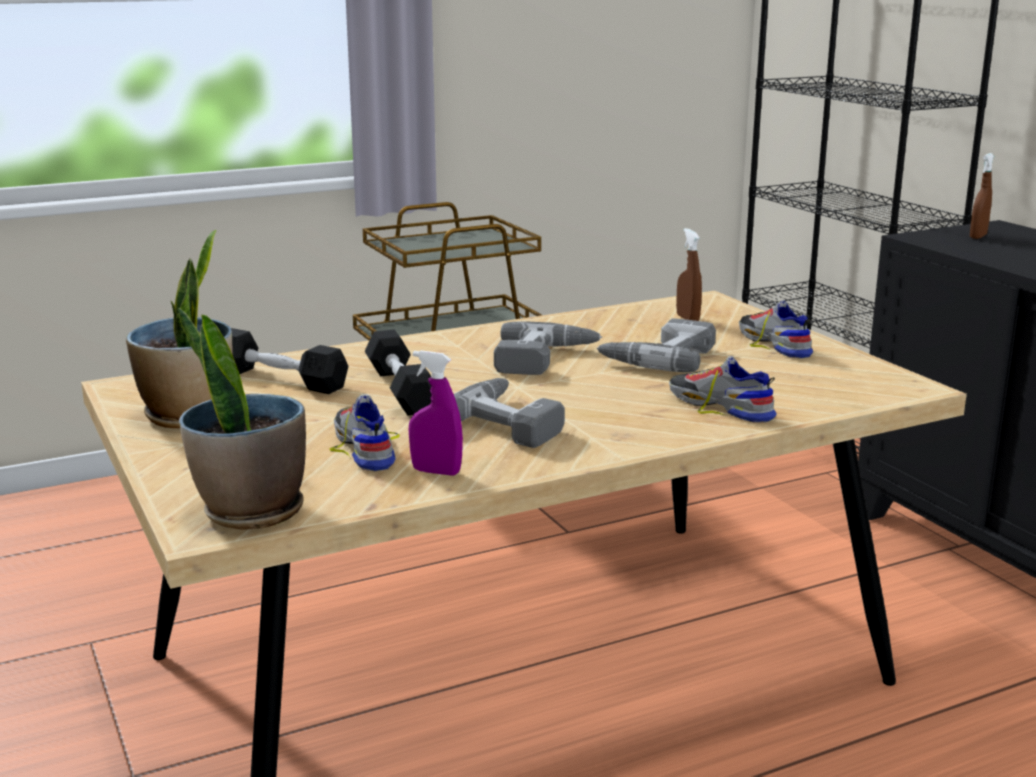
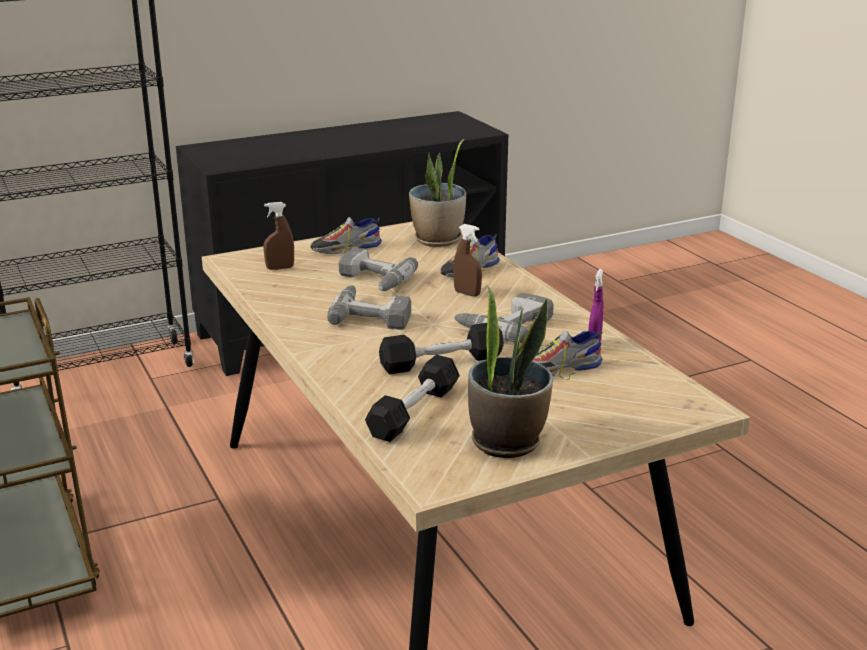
camera: 90 degrees left, 5 degrees up
(251, 512) = (675, 397): potted plant -> potted plant (438, 240)
(978, 237) = (225, 155): brown spray bottle -> brown spray bottle (467, 293)

